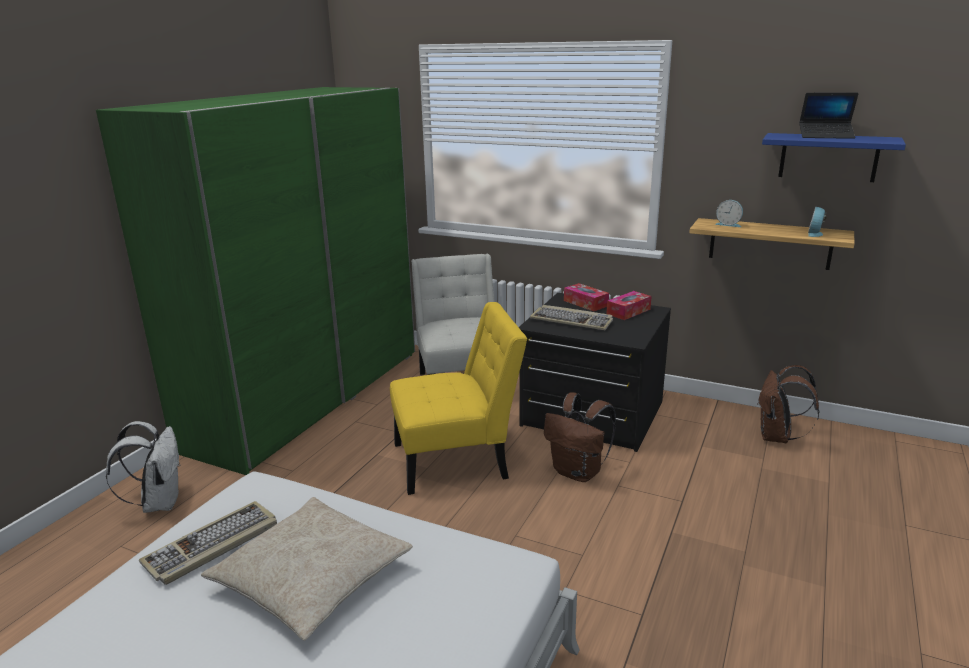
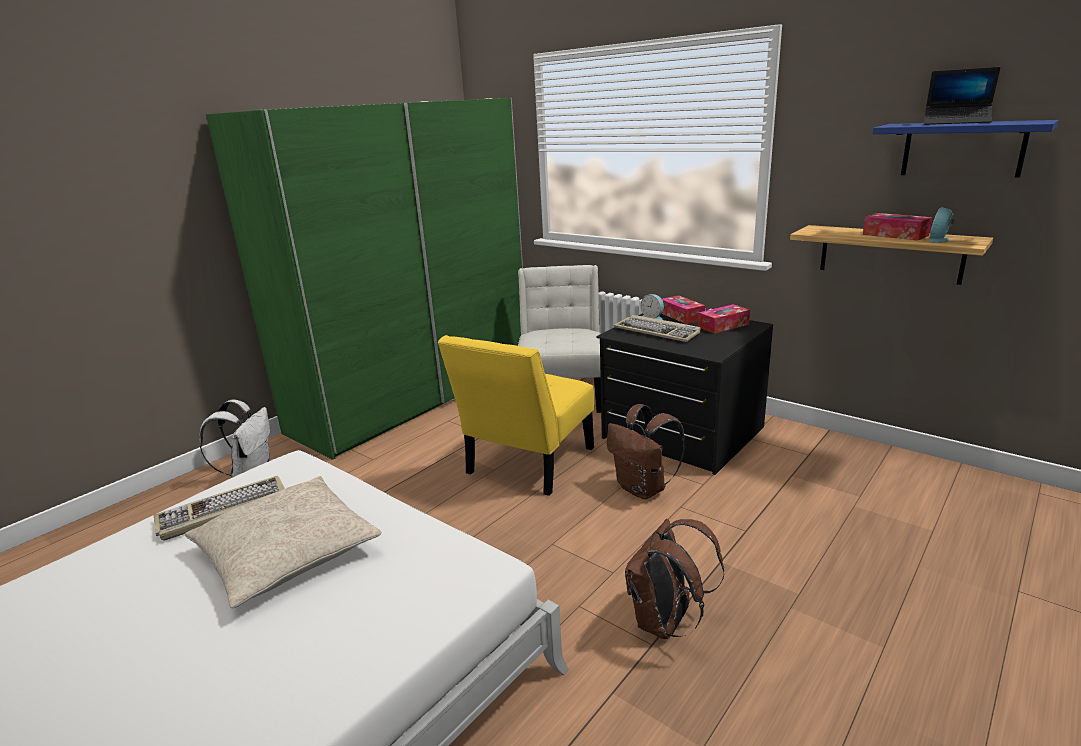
camera: 15 degrees right, 0 degrees up
(457, 460) = (526, 464): yellow chair -> yellow chair turned 120 degrees clockwise
(728, 224) = (839, 231): alarm clock -> alarm clock (653, 317)
(777, 229) = (895, 235): none -> tissue box
(777, 437) = (886, 475): brown backpack -> brown backpack (666, 623)

